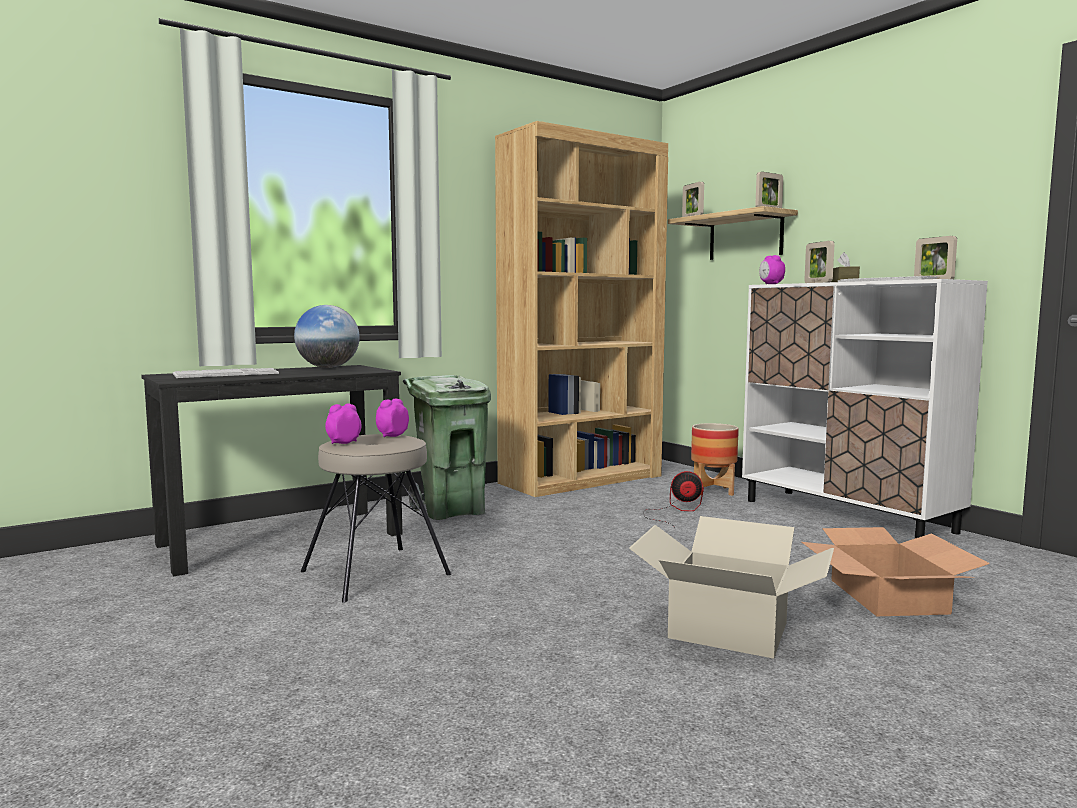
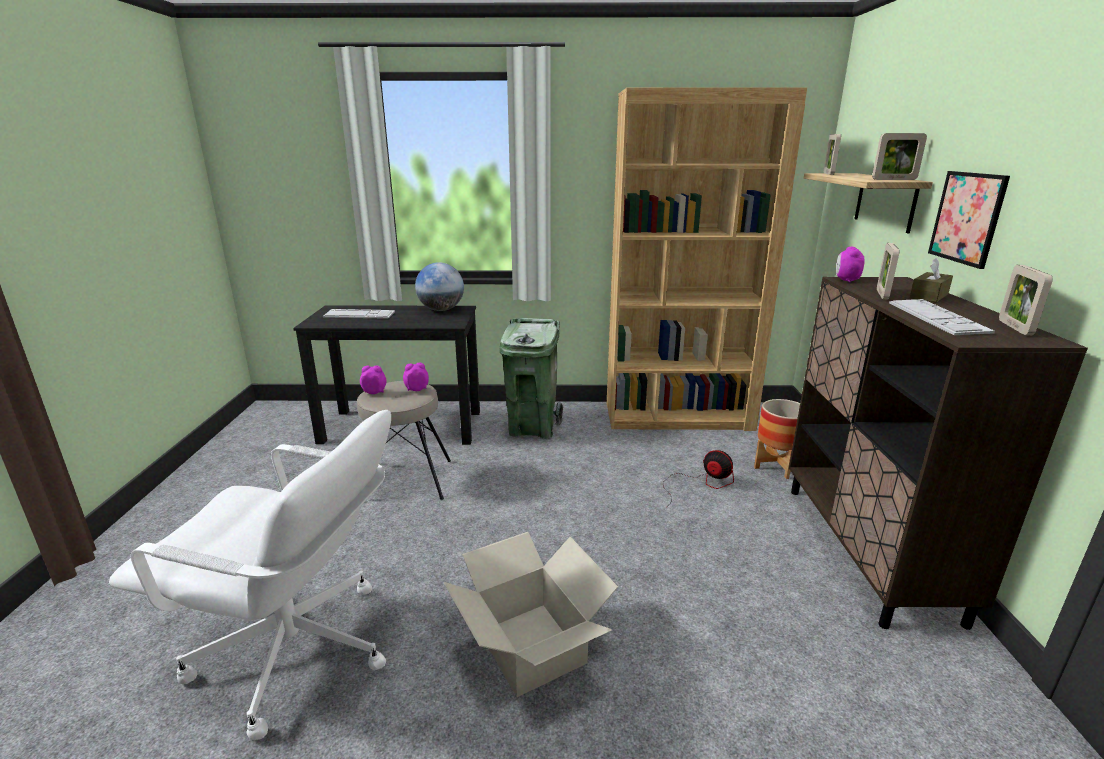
camera: 35 degrees right, 15 degrees up
(507, 717) = (295, 652): none -> white office chair
(843, 228) = (967, 218): none -> picture
(846, 516) = (867, 549): white cabinet -> brown cabinet
(887, 596) = (728, 679): cardboard box -> none

